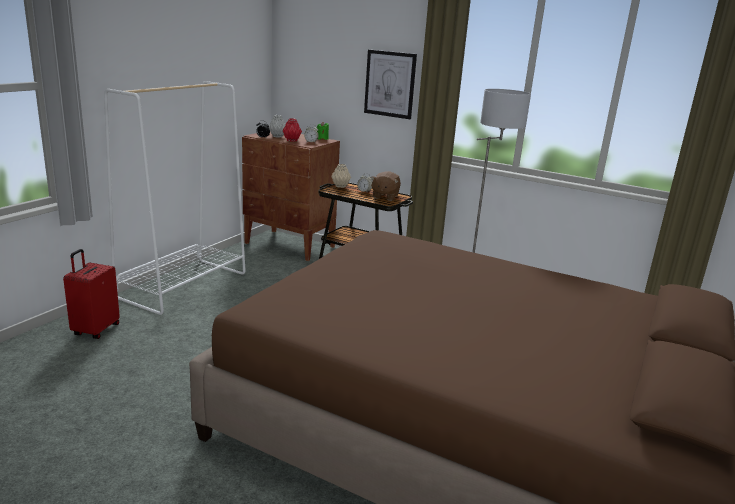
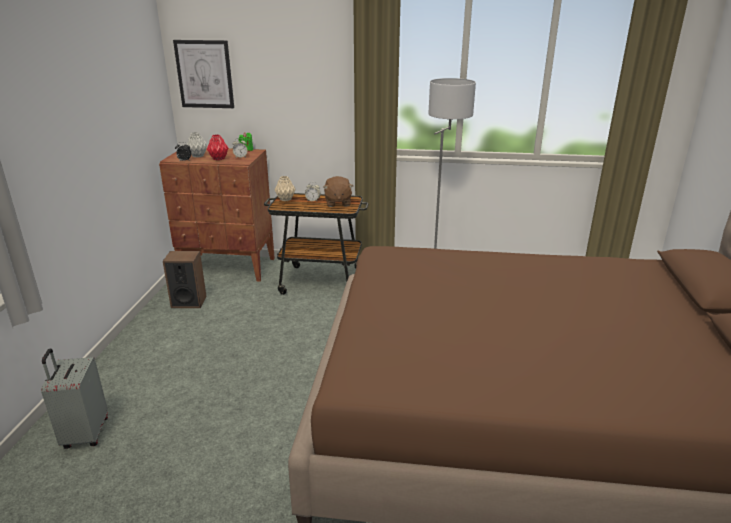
camera: 20 degrees left, 5 degrees up
(95, 330) = (85, 434): red suitcase -> grey suitcase
(183, 285) = (148, 346): white clothes rack -> none
(238, 262) = (189, 302): none -> speaker
(390, 84) = (316, 84): picture -> picture (204, 74)

